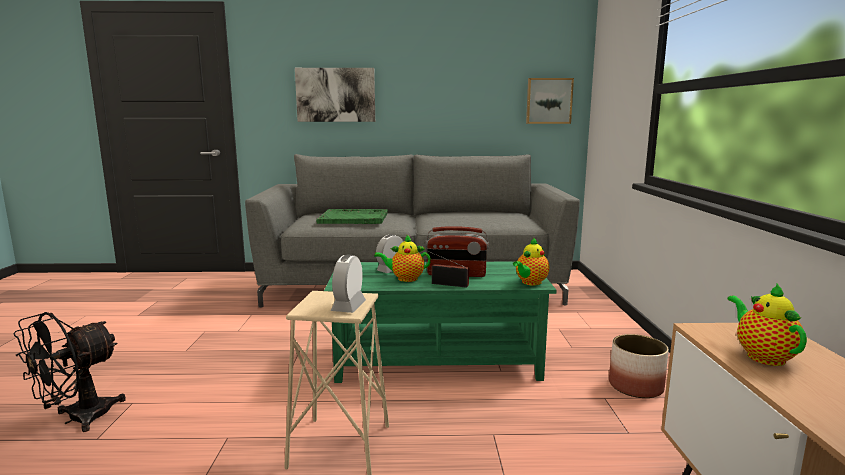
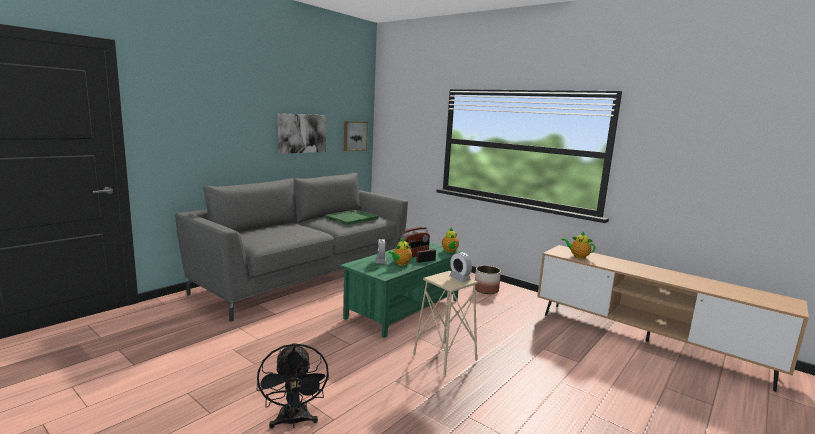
camera: 50 degrees left, 0 degrees up
(336, 95) = (222, 132): picture -> picture (302, 133)
(354, 218) = (282, 233): green tray -> green tray (352, 218)

